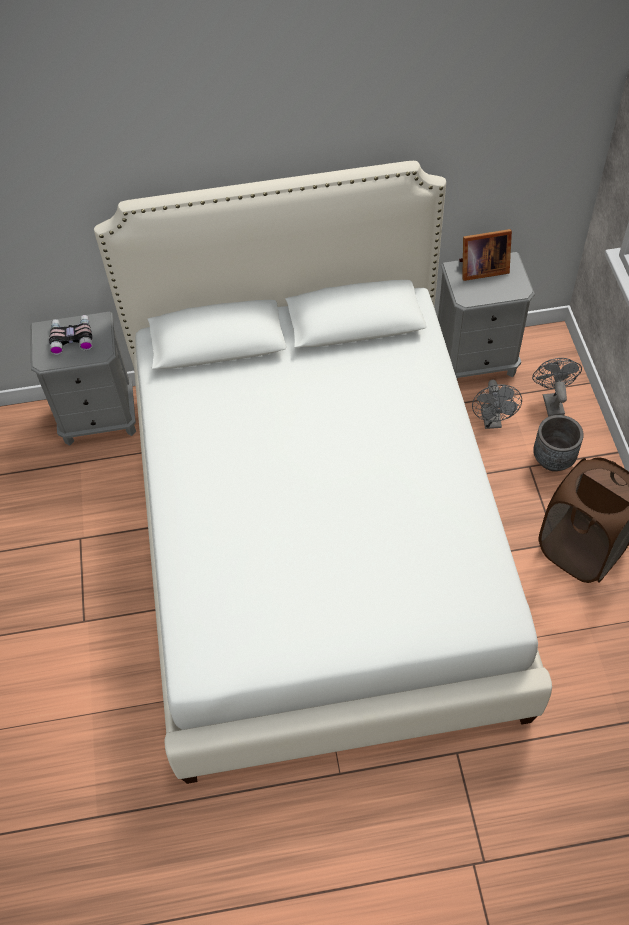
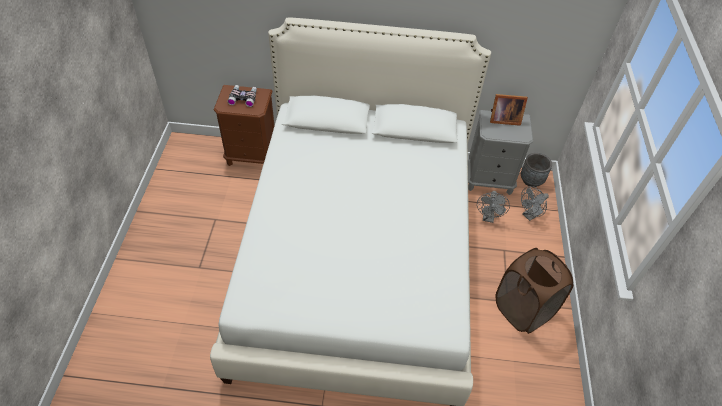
camera: 10 degrees right, 5 degrees down
(99, 418) = (252, 155): grey nightstand -> brown nightstand
(551, 401) = (530, 215): grey fan -> grey fan turned 135 degrees counterclockwise
(553, 459) = (521, 250): grey planter -> grey planter (531, 180)

